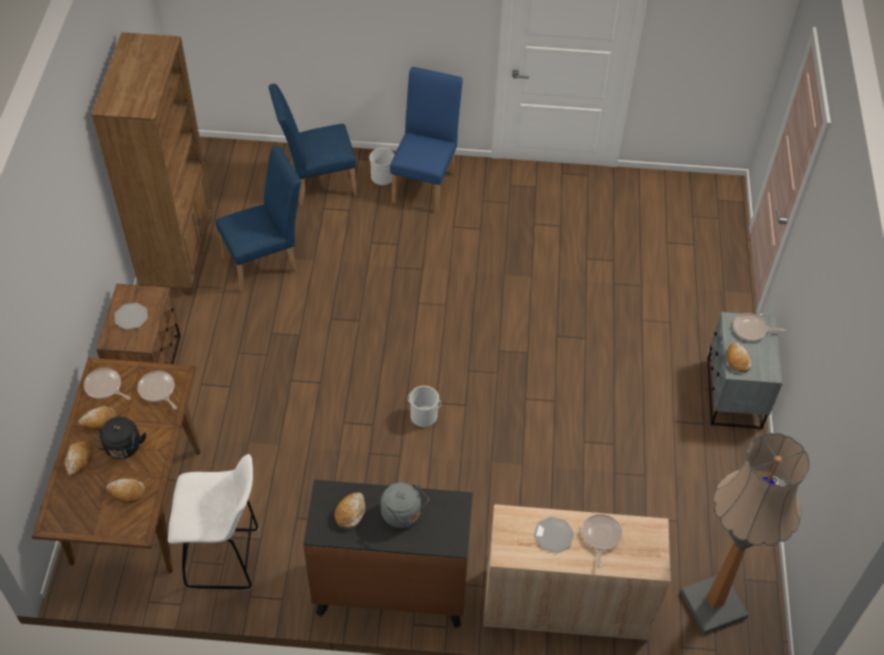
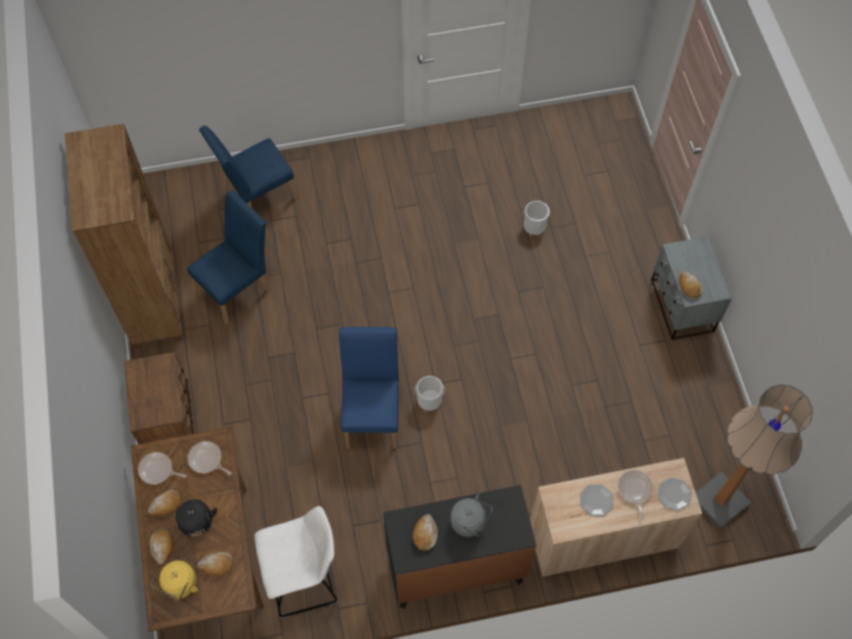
camera: 15 degrees left, 10 degrees up
(81, 502) = (179, 585): none -> yellow kettle
(131, 317) = (150, 390): plate -> plate (674, 494)
(382, 177) = (314, 175): bucket -> bucket (534, 226)
(426, 183) = (355, 171): blue chair -> blue chair (373, 414)
(751, 330) = (692, 255): frying pan -> none

